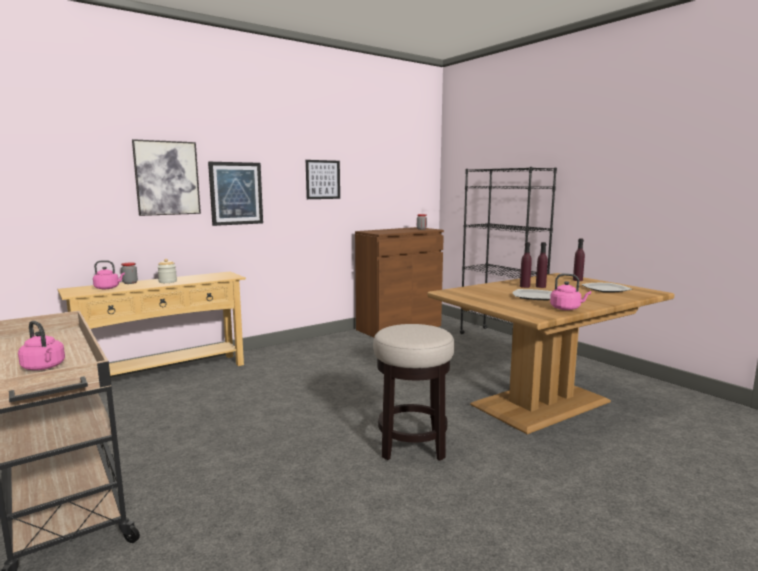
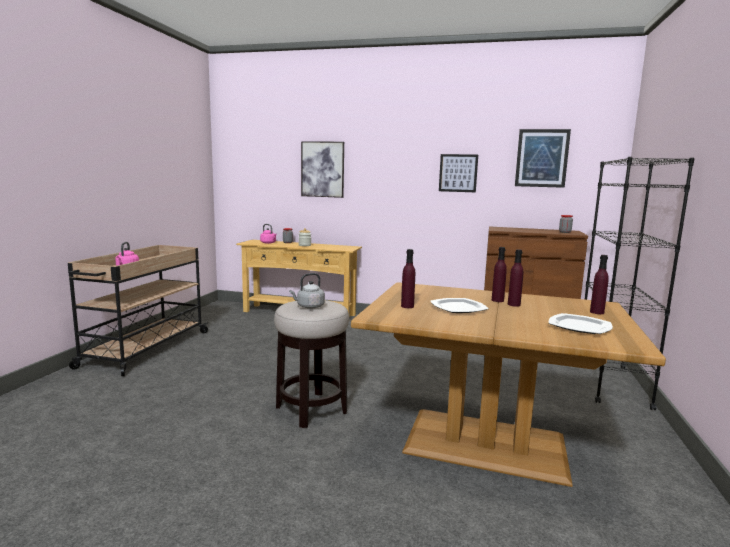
camera: 50 degrees right, 0 degrees up
(236, 193) = (373, 183): picture -> picture (541, 158)
(419, 332) = (309, 307): none -> grey kettle
(515, 304) = (407, 306): none -> purple bottle
(567, 308) = (431, 322): pink kettle -> none

